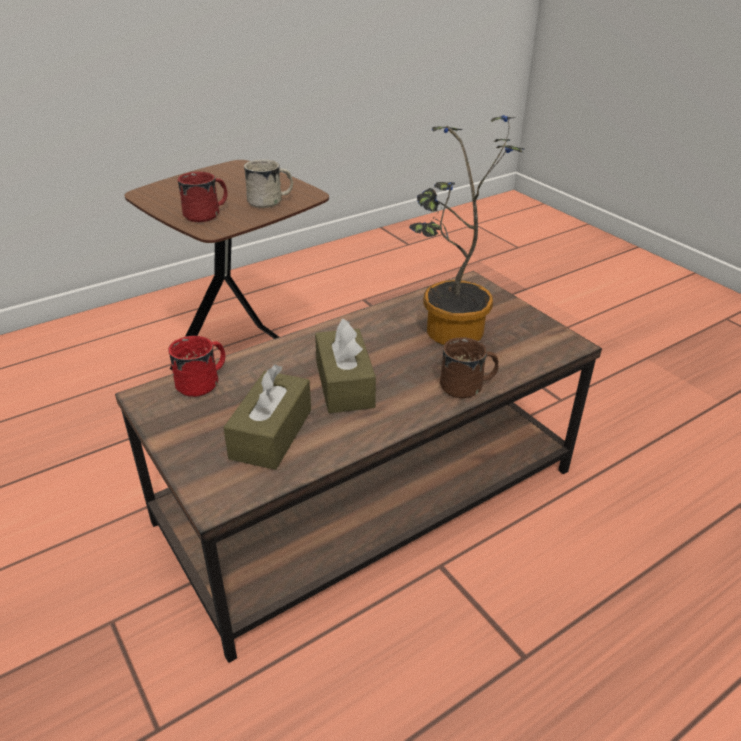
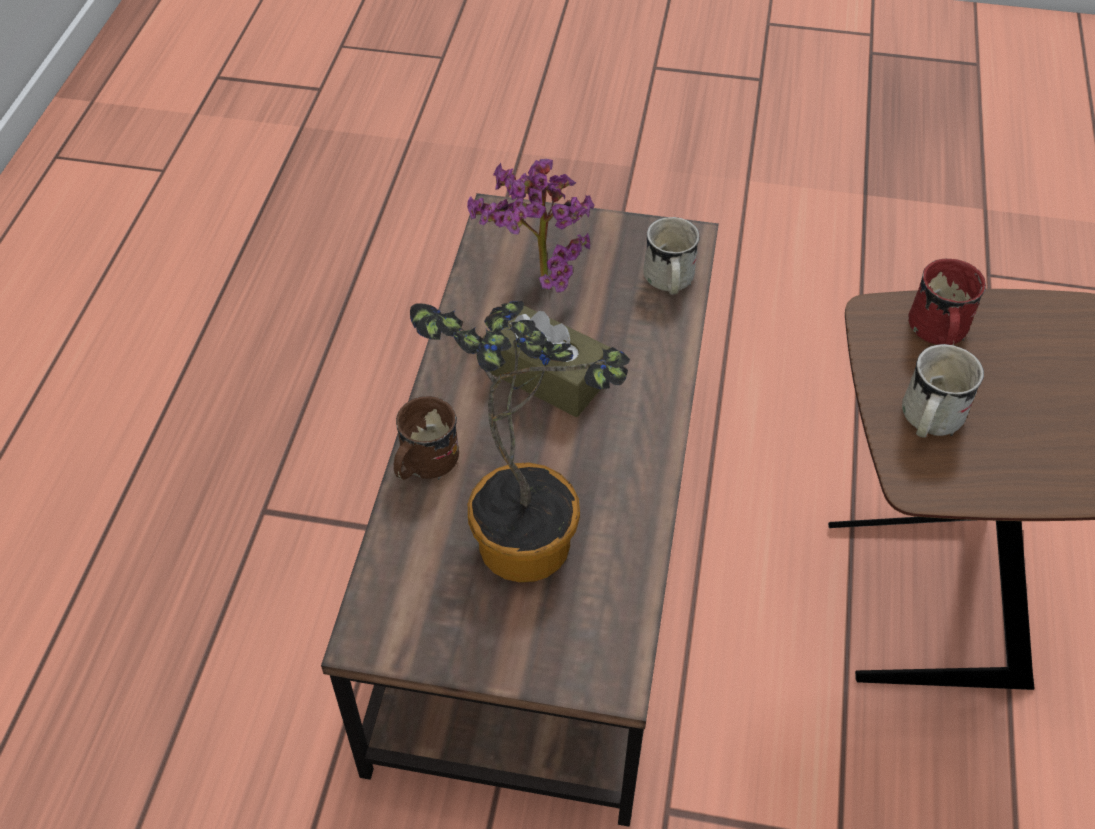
camera: 135 degrees right, 15 degrees up
(204, 382) = (668, 282): red mug -> white mug
(271, 434) = (536, 283): brown tissue box -> potted plant

